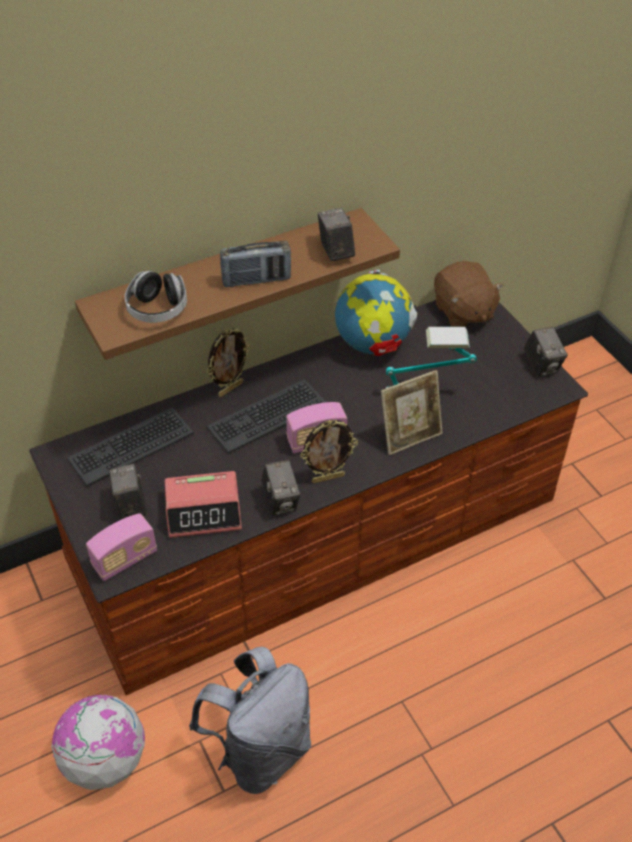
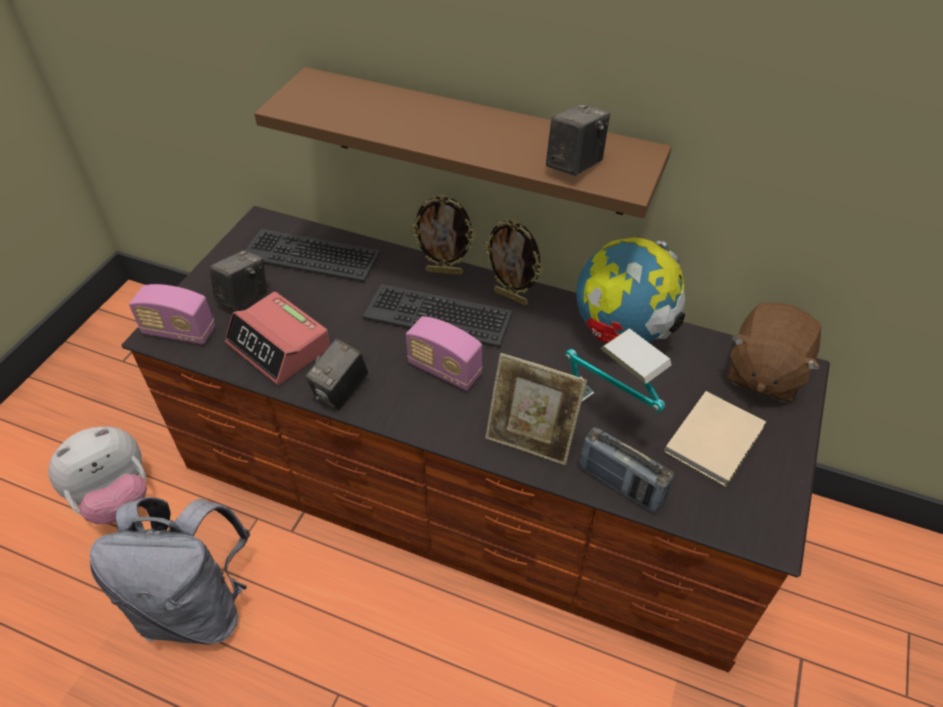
camera: 50 degrees right, 0 degrees up
(105, 760) = (116, 498): globe -> plush toy
(157, 309) = (344, 110): headphones -> none
(256, 280) = (460, 141): radio -> radio (620, 485)
(328, 478) = (405, 408): picture frame -> picture frame (511, 297)
(485, 362) = (716, 439): none -> beige book
(541, 365) = (781, 496): camera -> none

